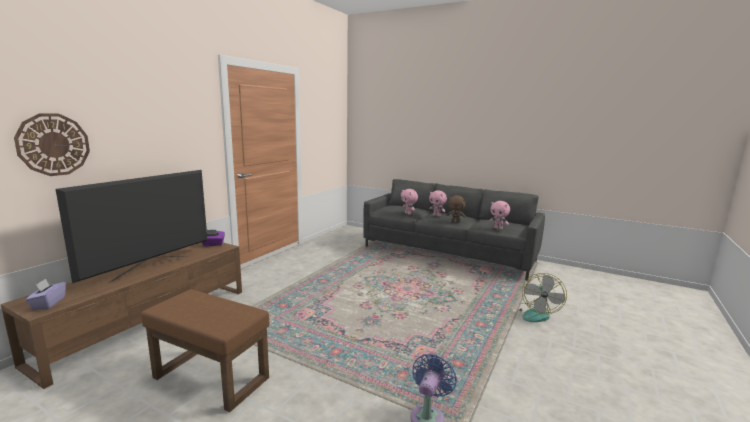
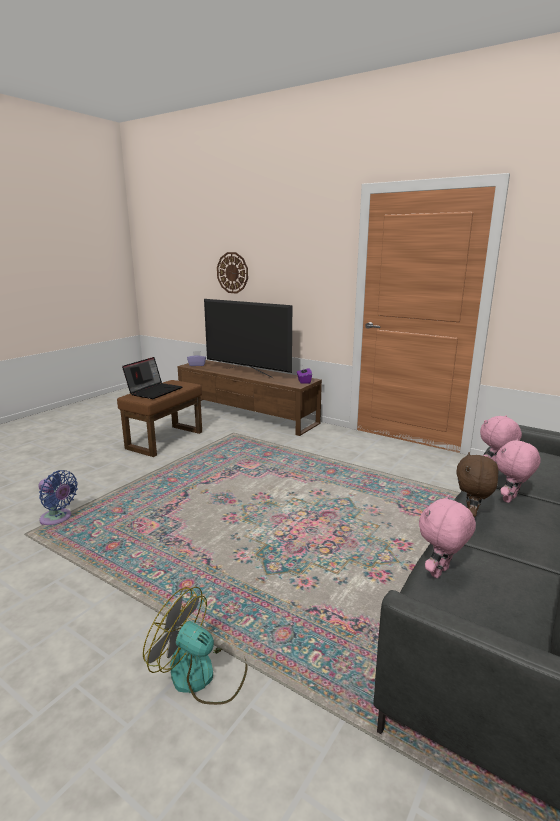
camera: 95 degrees right, 5 degrees up
(207, 314) = (154, 391): none -> laptop

